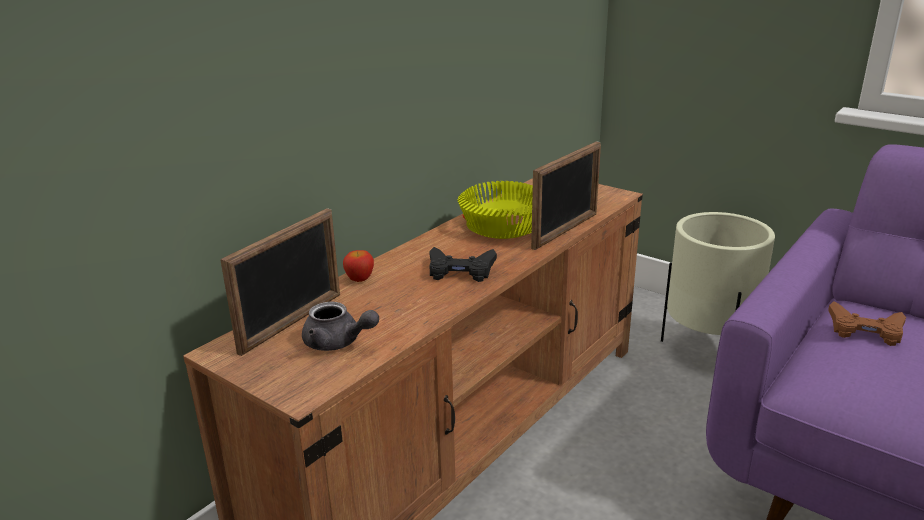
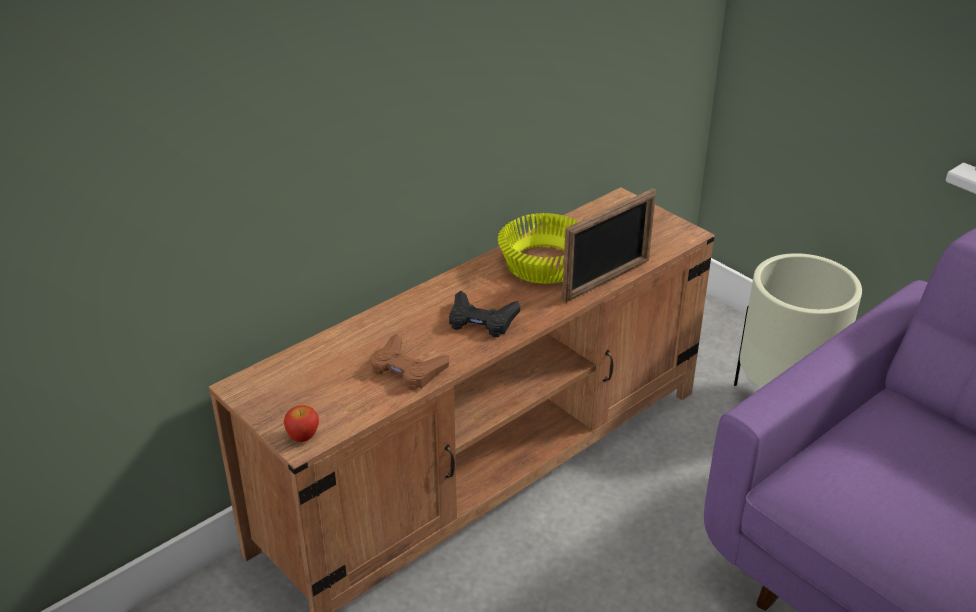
camera: 10 degrees right, 10 degrees up
(292, 323) = (308, 363): picture frame -> none
(338, 343) = (344, 392): grey teapot -> none
(359, 278) = (381, 318): apple -> apple (303, 436)
(865, 330) = (885, 435): brown game controller -> brown game controller (407, 369)

